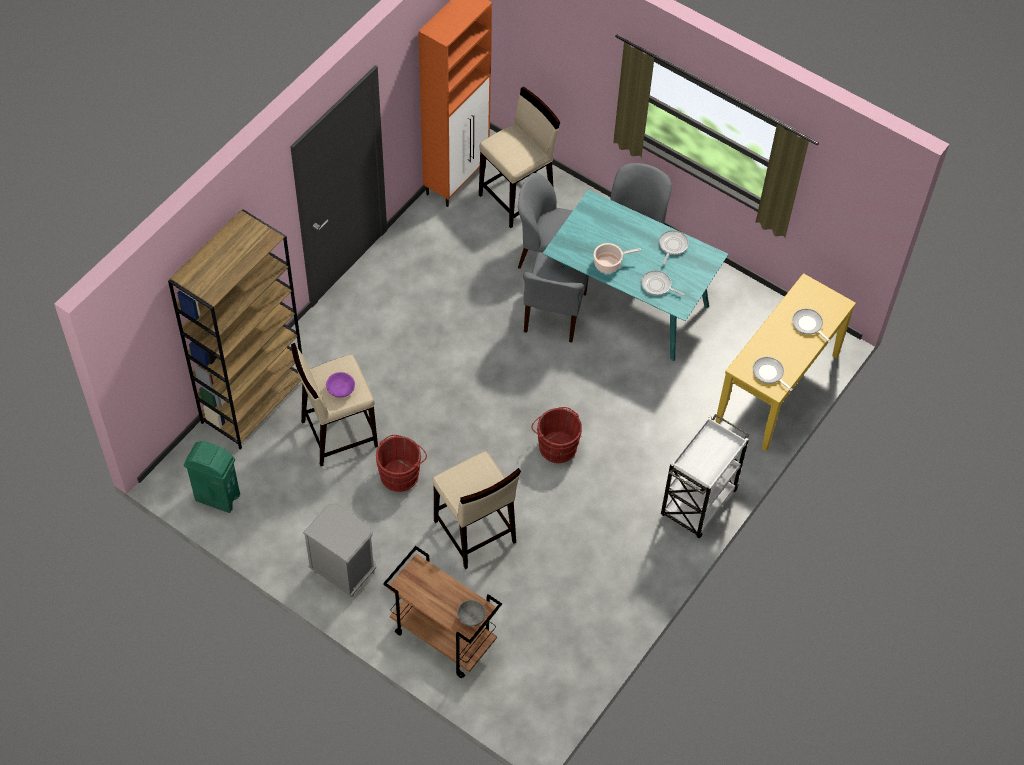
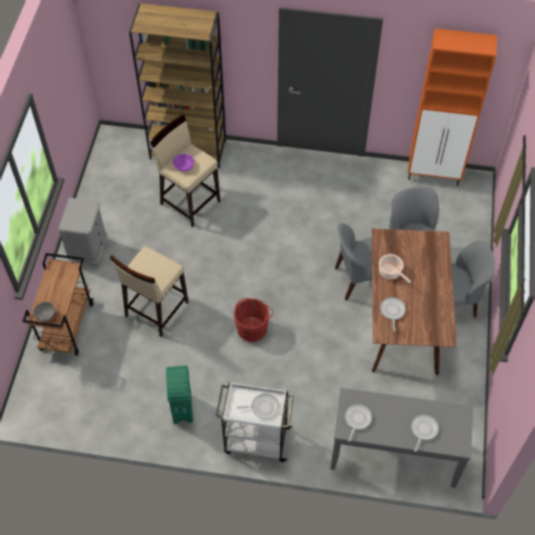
camera: 65 degrees right, 0 degrees up
(217, 497) = (109, 164): green trash can -> green trash can (182, 408)
(401, 474) = (178, 248): red bucket -> none
(517, 198) = (445, 215): beige stool -> none
(628, 304) = (402, 320): turquoise dining table -> brown dining table
(672, 246) = (436, 306): frying pan -> frying pan (263, 407)
(778, 388) = (394, 454): yellow console table -> grey console table

